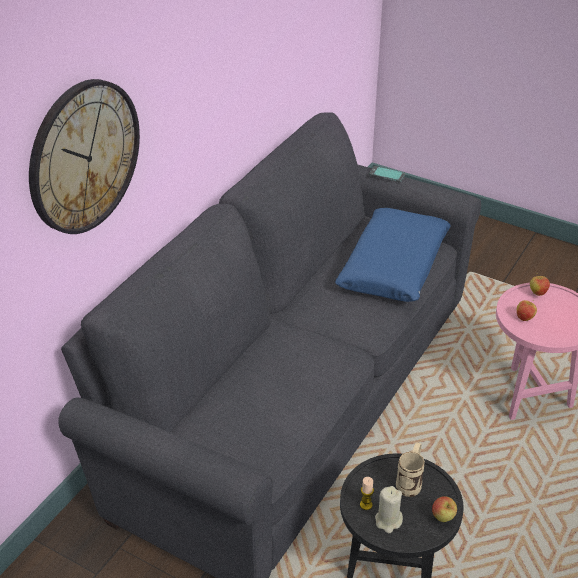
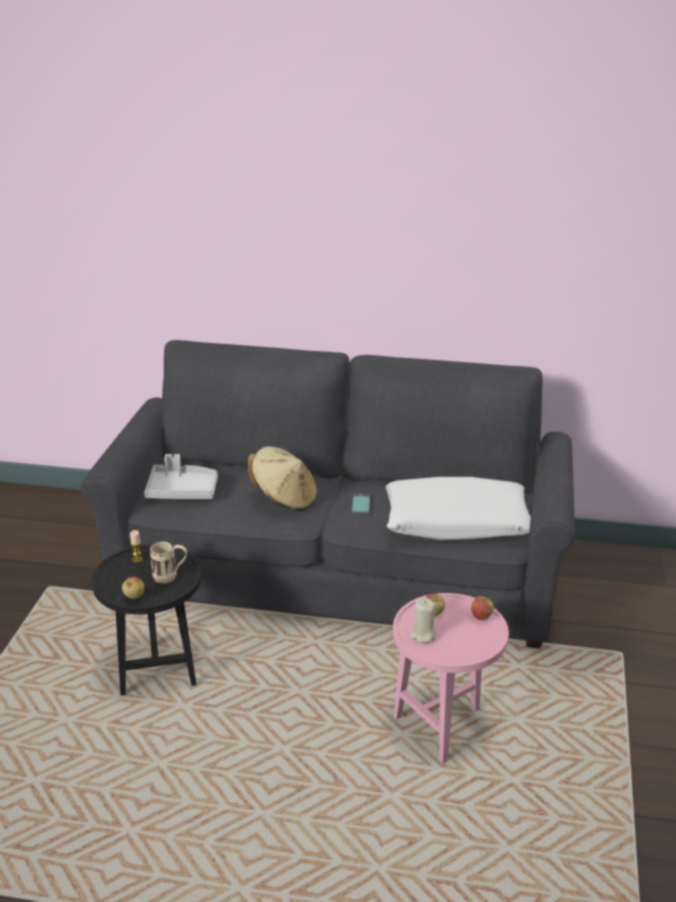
camera: 70 degrees right, 10 degrees down
(84, 156) = (236, 238): wall clock -> none
(242, 440) = (182, 491): none -> grey tray
(303, 362) = (284, 499): none -> beige hat
(387, 175) = (554, 464): phone -> phone (360, 505)
(388, 521) = (123, 572): beige candle -> beige candle (422, 635)
(394, 266) = (456, 522): blue pillow -> white pillow

